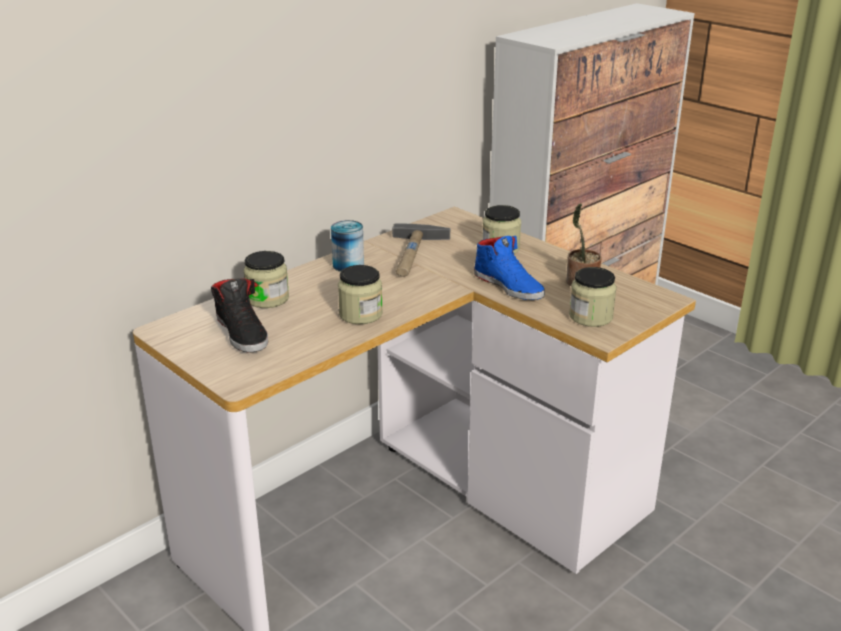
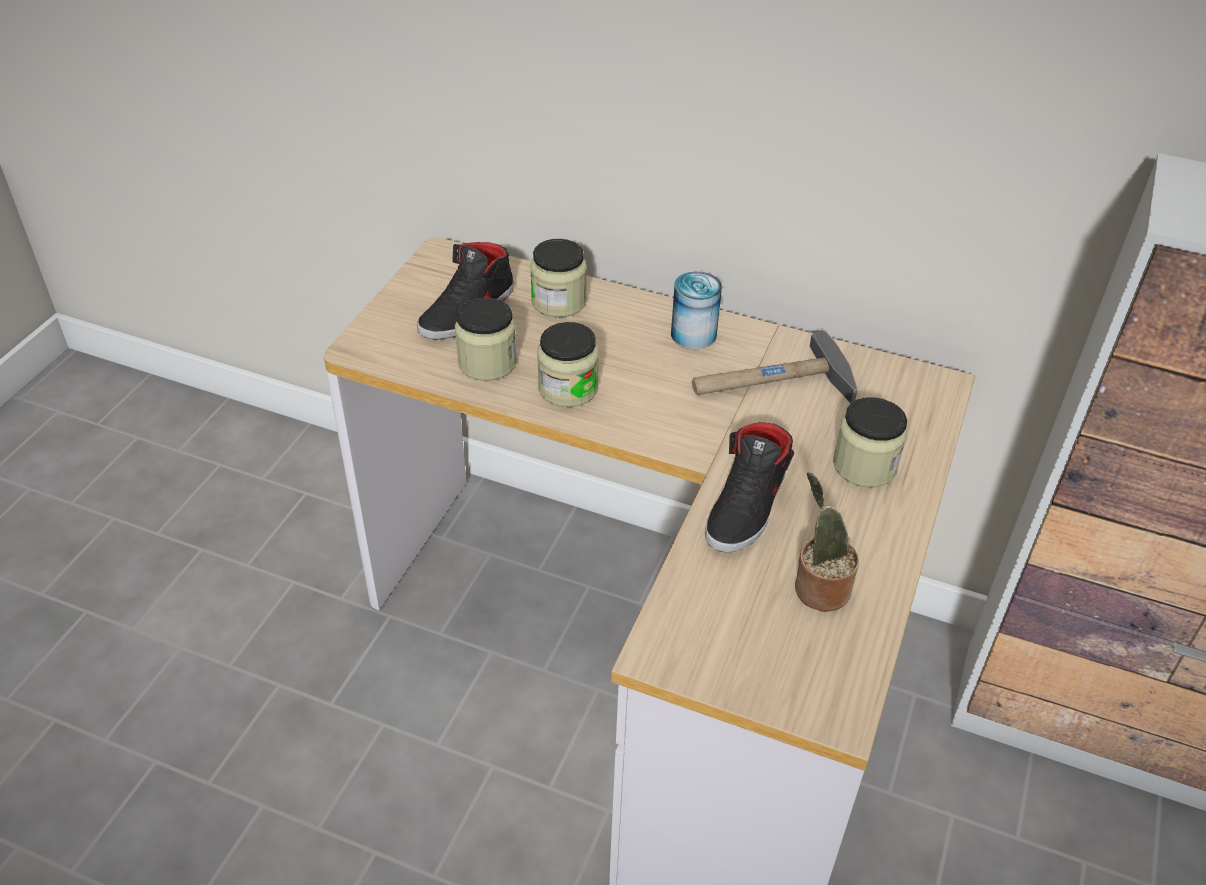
camera: 65 degrees right, 15 degrees up
(509, 285) = (747, 507): blue shoe -> black shoe
(590, 316) = (710, 625): jar -> jar (487, 362)

